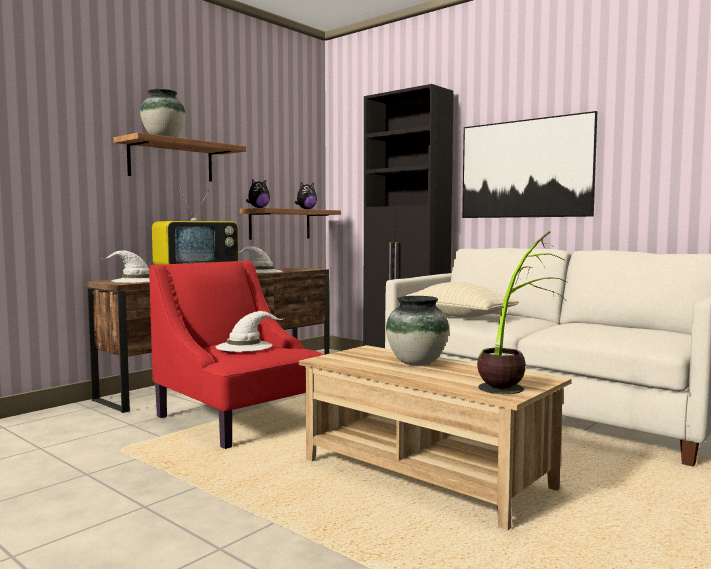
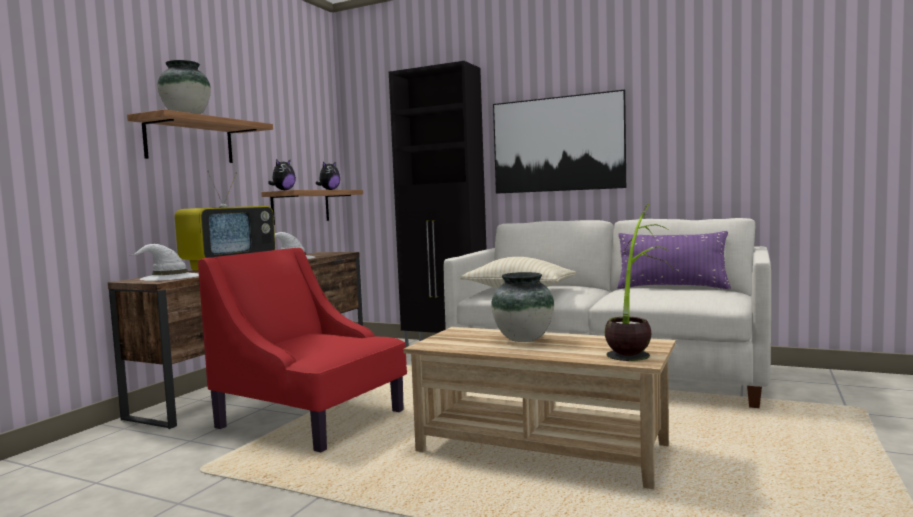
camera: 15 degrees left, 0 degrees up
(245, 346) = (319, 339): white hat -> none
(622, 326) = (672, 288): none -> purple pillow

